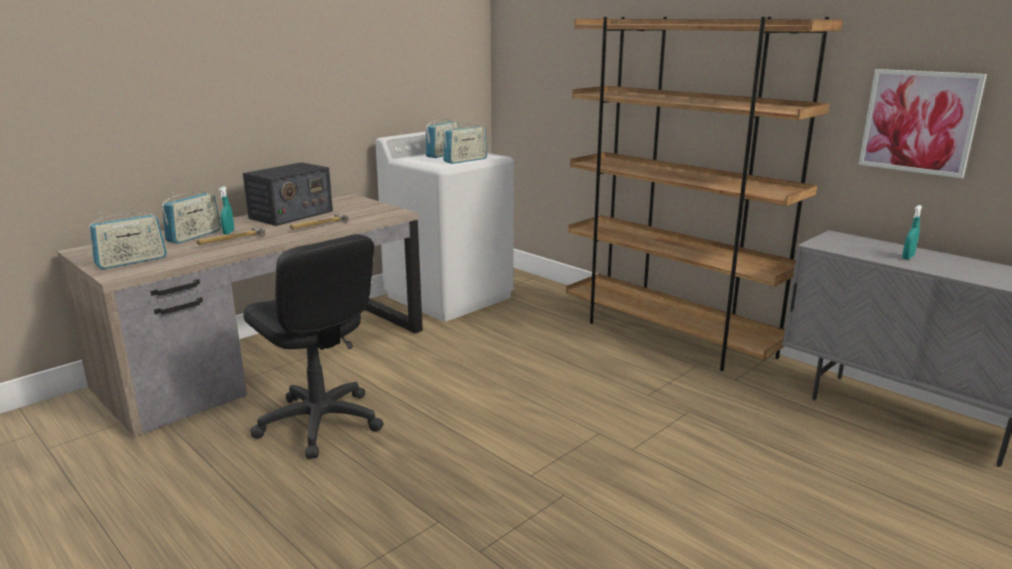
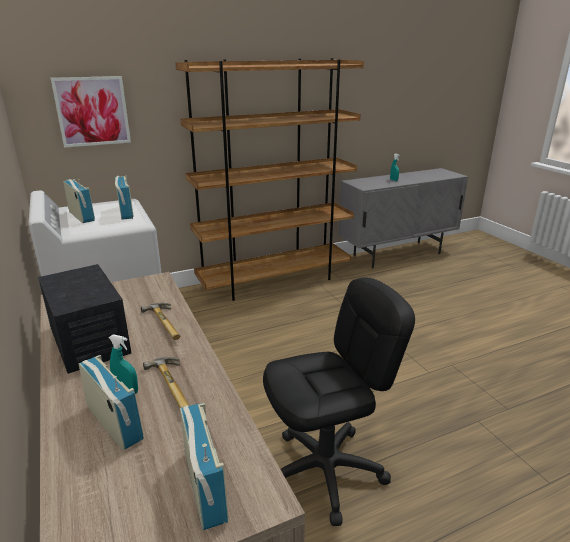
camera: 70 degrees left, 5 degrees up
(919, 122) = (372, 113): picture -> picture (92, 111)

